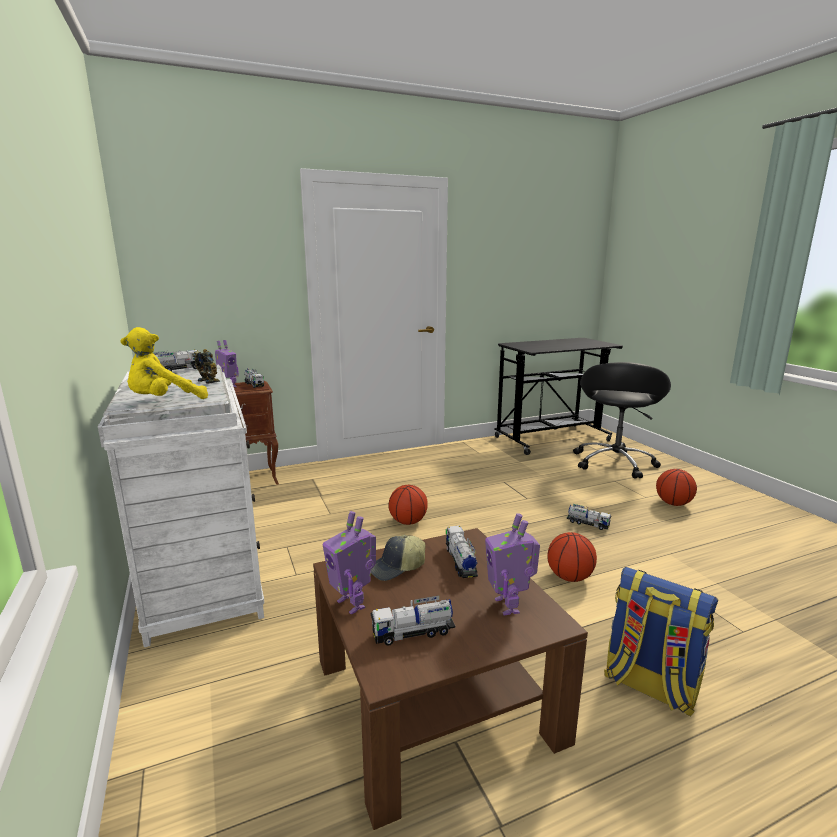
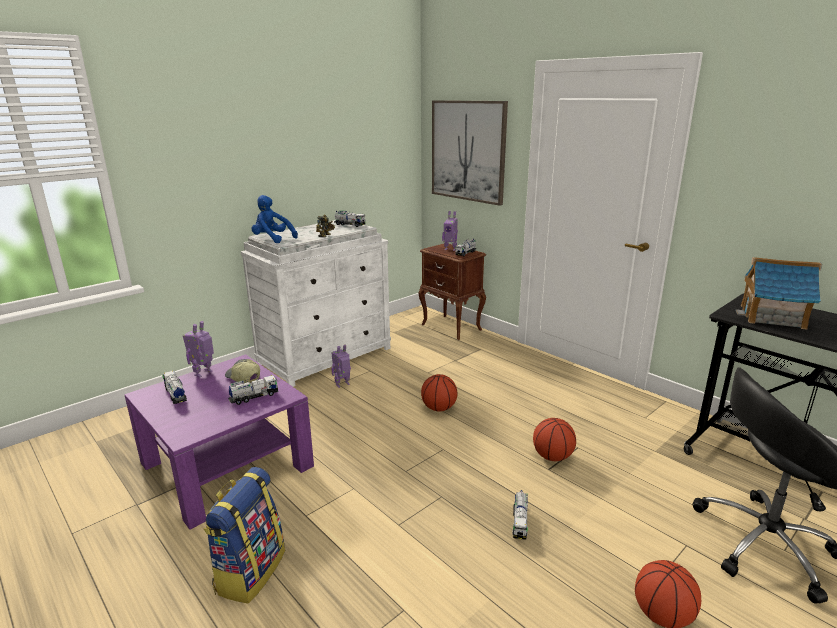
camera: 70 degrees right, 5 degrees up
(164, 402) = (272, 239): yellow plush toy -> blue plush toy
(215, 267) = (468, 151): none -> picture
(435, 699) = (227, 465): brown coffee table -> purple coffee table
(508, 605) = (202, 420): toy robot -> toy robot (343, 384)
(540, 346) = (772, 317): none -> toy house
(569, 577) = (394, 514): basketball -> basketball (552, 457)

